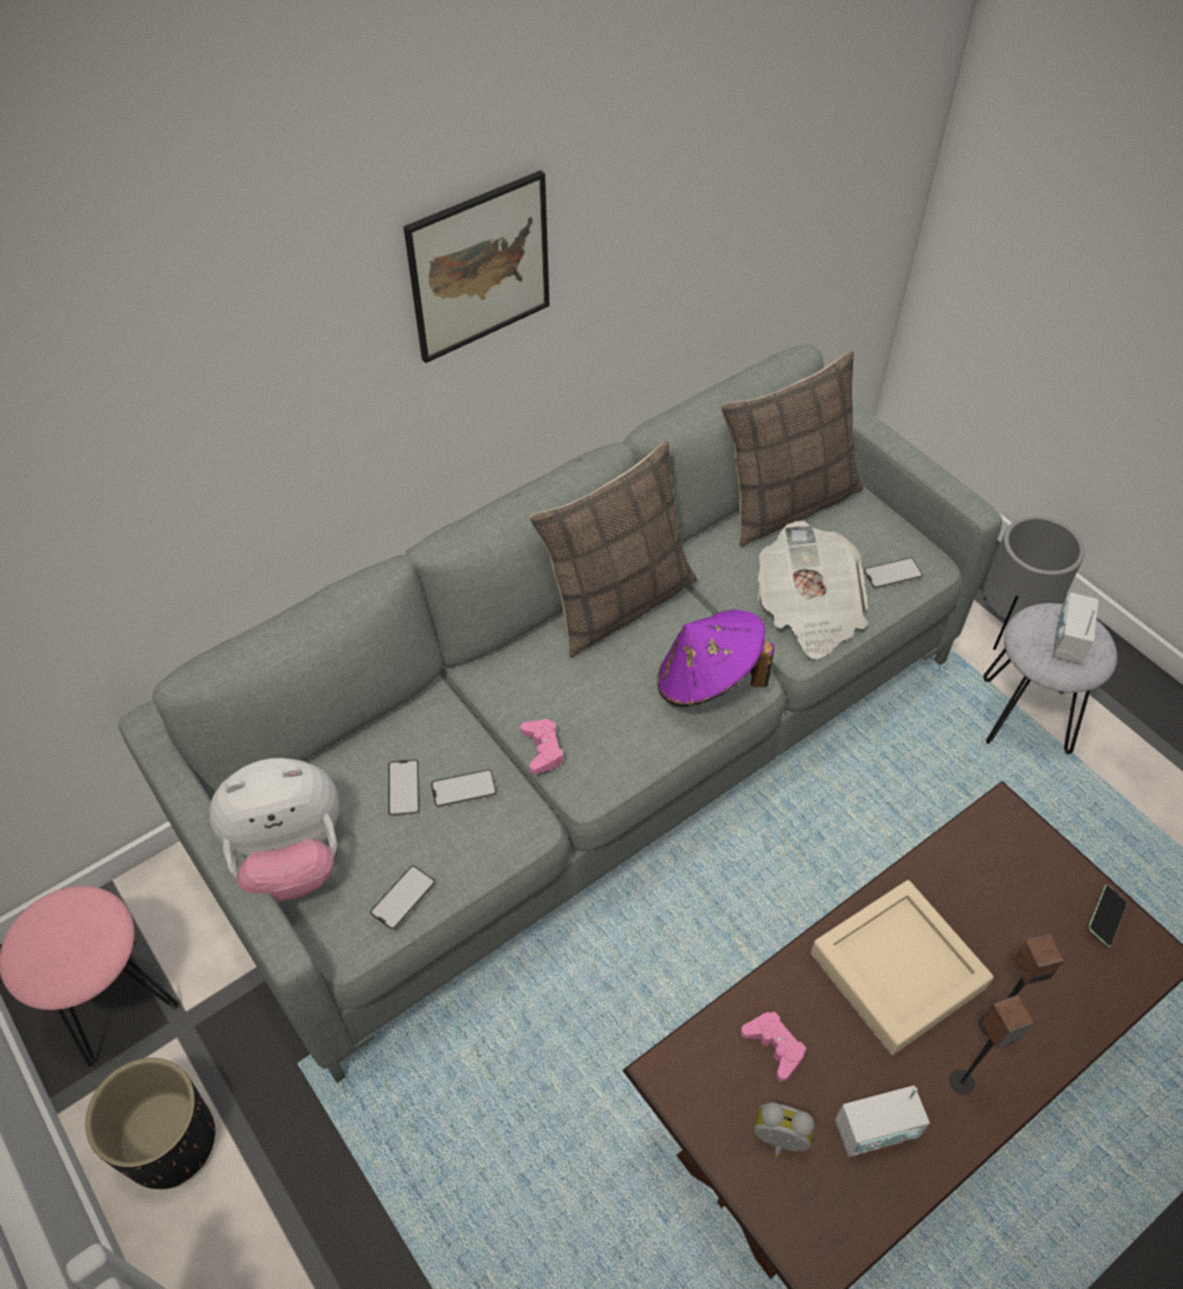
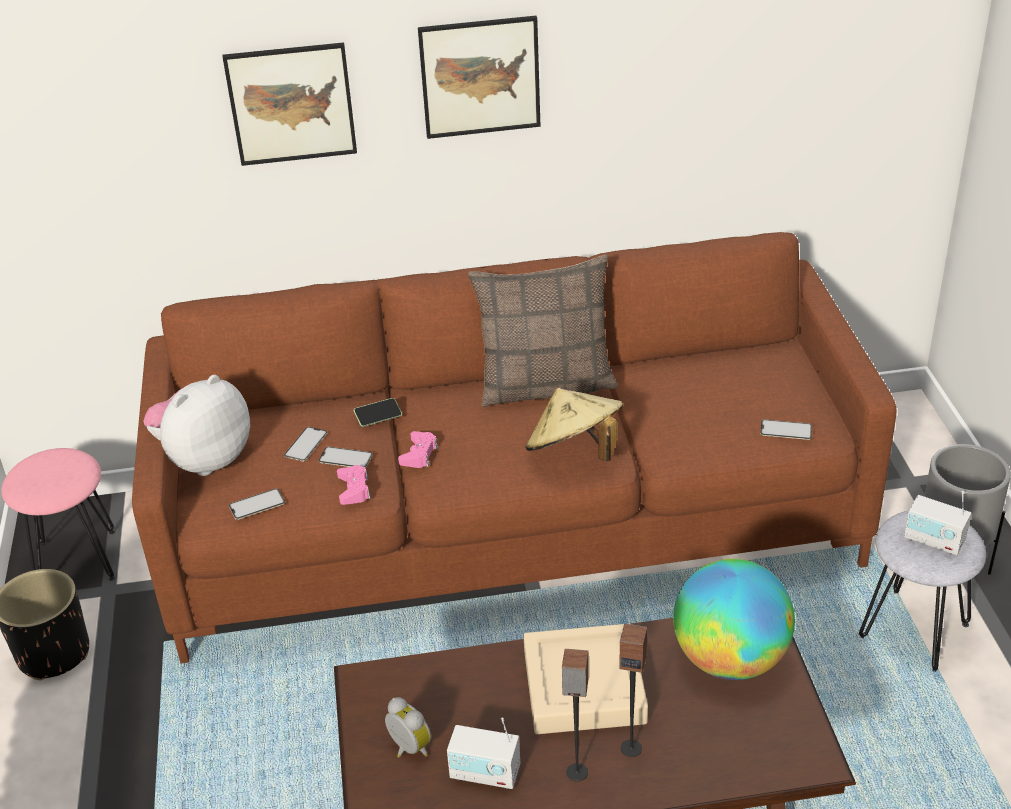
camera: 30 degrees right, 15 degrees down
(254, 375) = (291, 104): none -> picture
(291, 858) = (204, 459): plush toy -> plush toy turned 120 degrees clockwise
(591, 753) = (512, 530): grey sofa -> brown sofa
(708, 681) = (574, 452): purple hat -> beige hat
(774, 1046) = (451, 694): pink game controller -> pink game controller (354, 489)
(787, 503) = (734, 361): pillow -> none
(809, 611) = (694, 435): newspaper -> none
(1007, 870) = (730, 659): none -> globe
(1067, 641) = (934, 540): radio -> radio turned 105 degrees counterclockwise
(1104, 919) = (789, 720): phone -> phone (378, 417)

